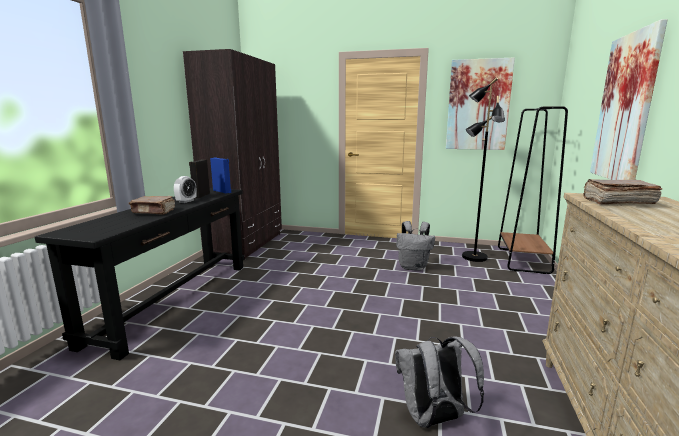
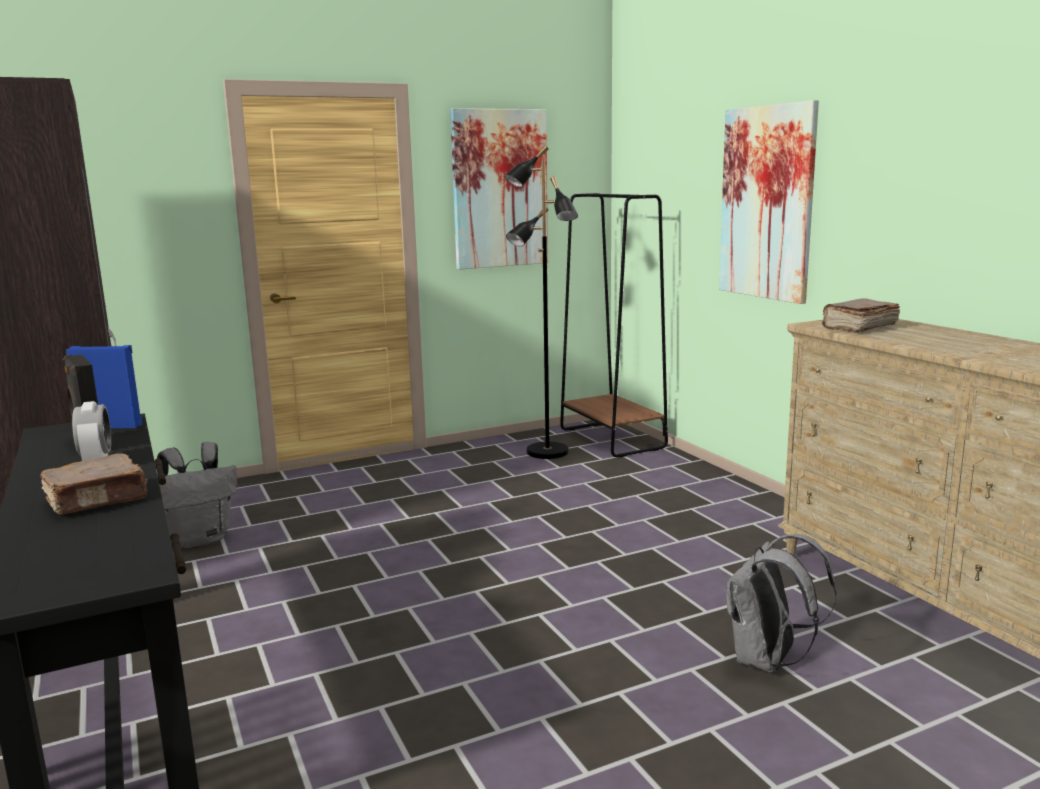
camera: 40 degrees left, 0 degrees up
(413, 267) = (485, 493): grey backpack -> grey backpack (201, 539)

